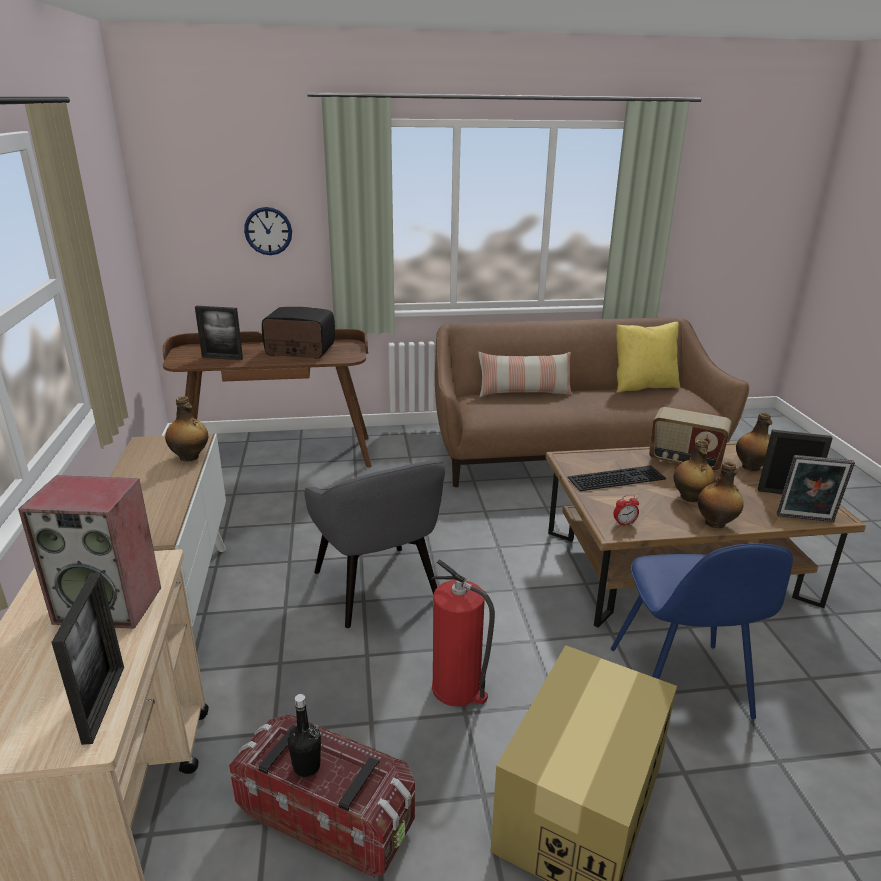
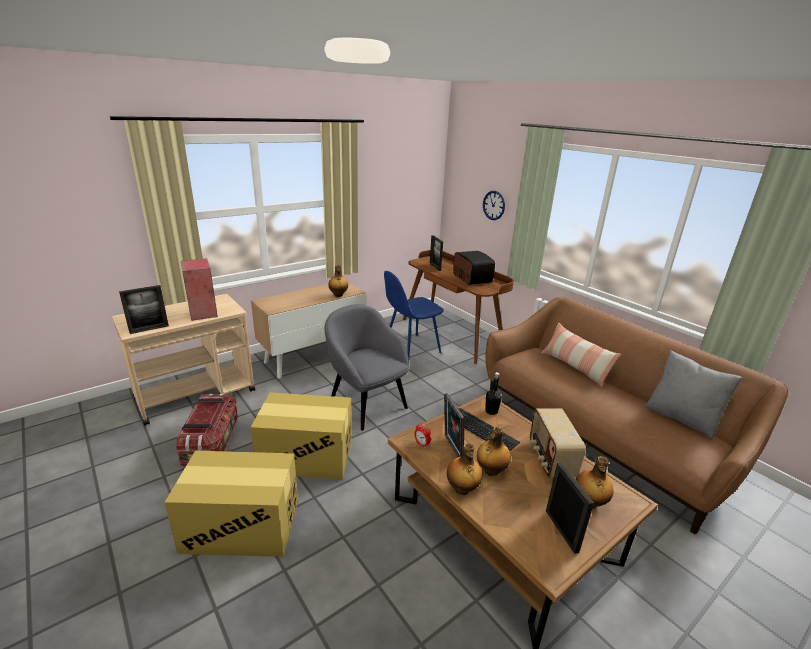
camera: 60 degrees right, 0 degrees up
(307, 766) = (204, 412): black bottle -> black bottle (491, 411)
(377, 587) = (366, 404): grey armchair -> grey armchair turned 105 degrees clockwise
(458, 688) = (306, 456): fire extinguisher -> cardboard box
(643, 386) = (681, 418): yellow pillow -> grey pillow
(680, 685) = (363, 555): blue chair -> blue chair (410, 348)
(805, 519) = (520, 547): picture frame -> picture frame (451, 448)

